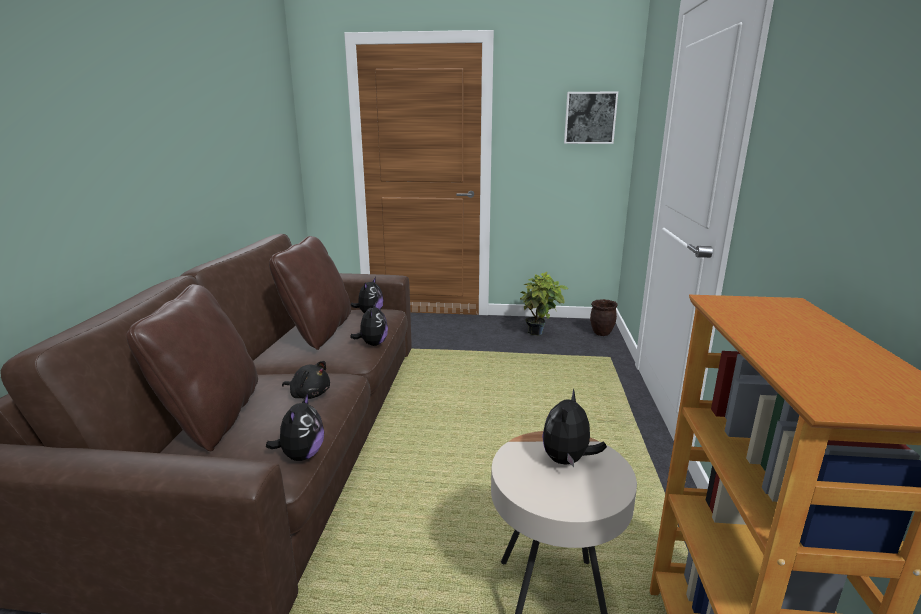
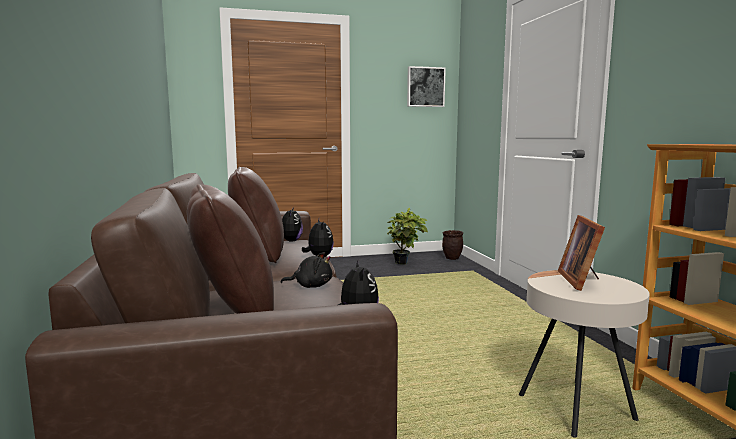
camera: 20 degrees left, 10 degrees down
(568, 460) = (582, 280): plush toy -> picture frame

